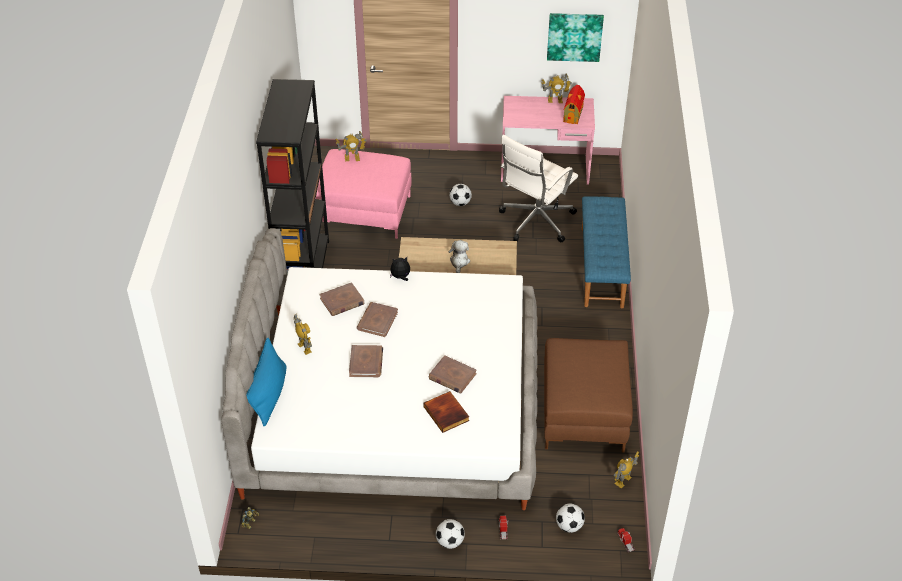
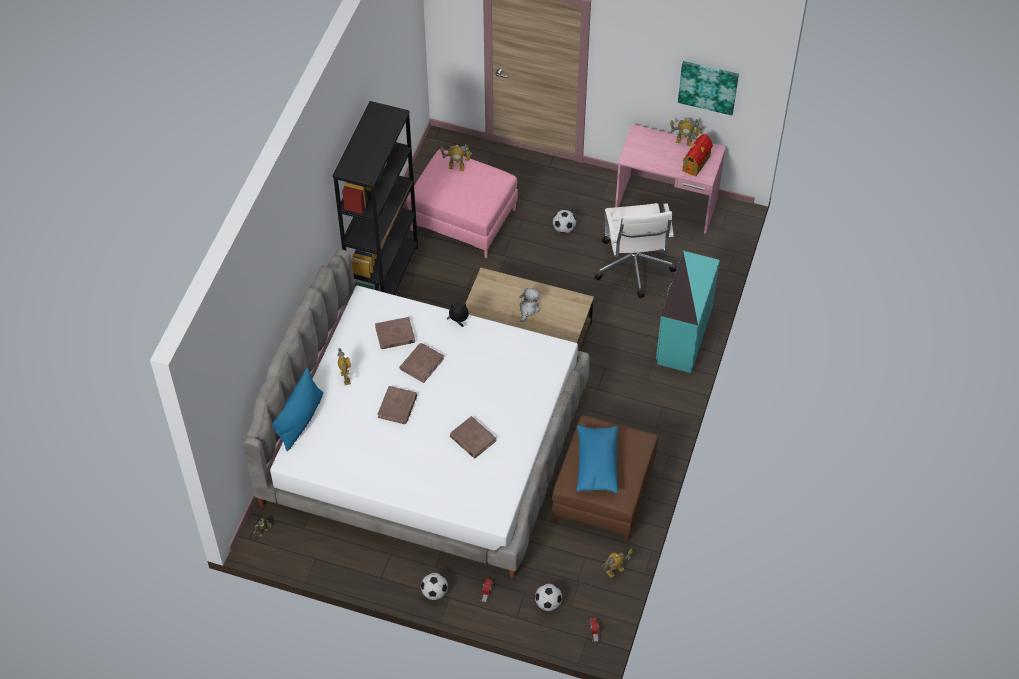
camera: 15 degrees right, 10 degrees up
(447, 413) = (455, 476): book -> none
(535, 221) = (633, 267): white office chair -> white office chair turned 60 degrees counterclockwise
(580, 376) = (596, 464): none -> blue pillow
(602, 267) = (683, 336): blue bench -> turquoise dresser

